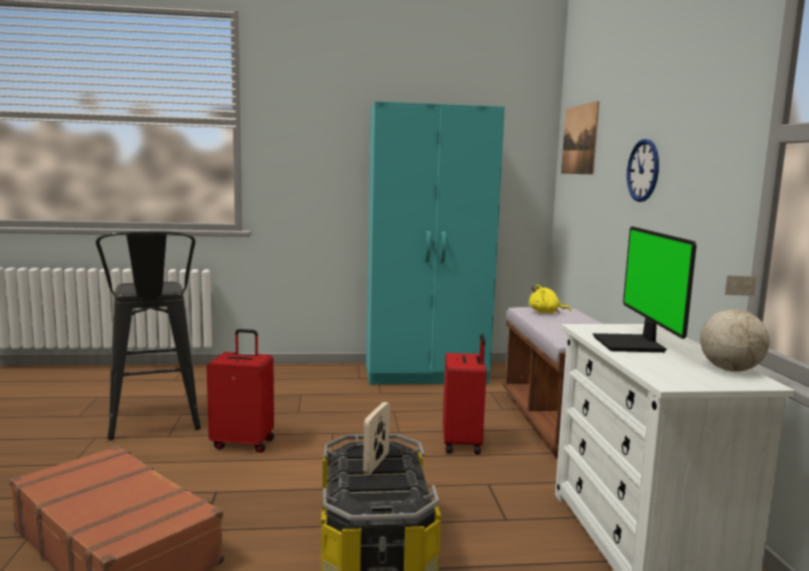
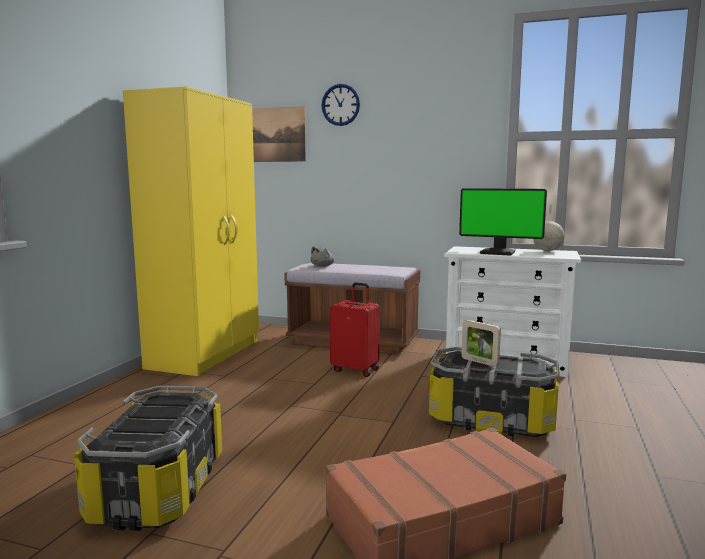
camera: 65 degrees left, 0 degrees up
(154, 425) = (159, 489): black stool -> storage box
(243, 443) = (272, 443): red suitcase -> none
(426, 374) = (206, 354): turquoise wardrobe -> yellow wardrobe
(546, 312) = (323, 266): yellow plush toy -> grey plush toy
(643, 170) = (381, 157): wall clock -> wall clock (340, 105)

